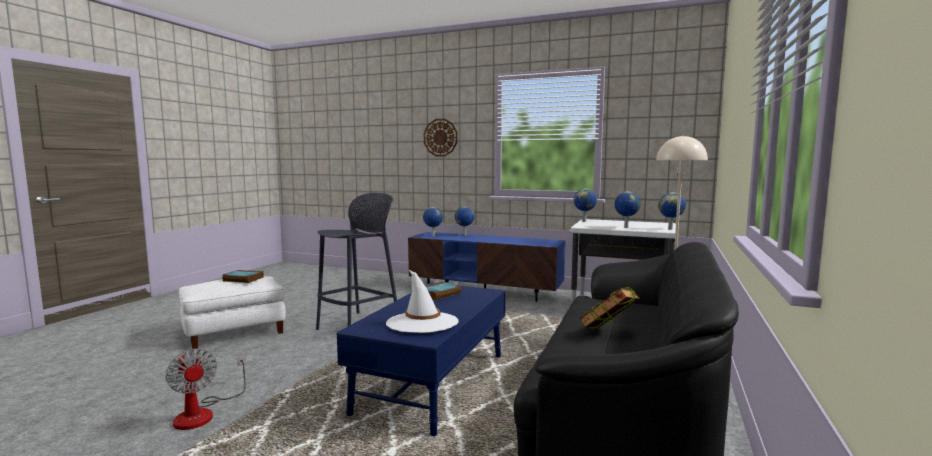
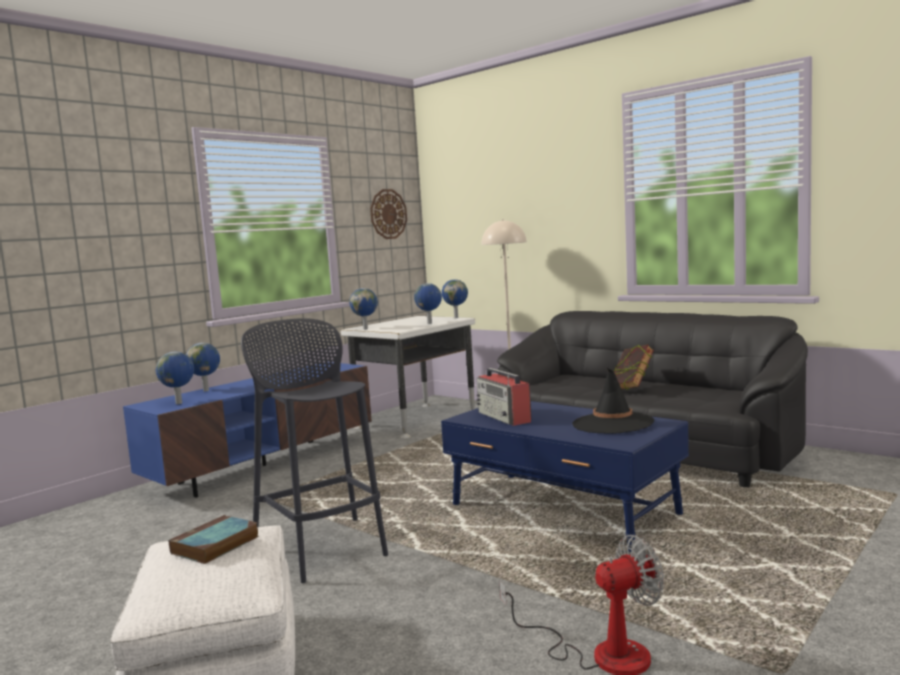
camera: 70 degrees left, 0 degrees up
(422, 323) = (612, 423): white hat -> black hat
(439, 294) = (504, 417): book -> radio
(440, 137) = (105, 229): wall clock -> wall clock (388, 214)

